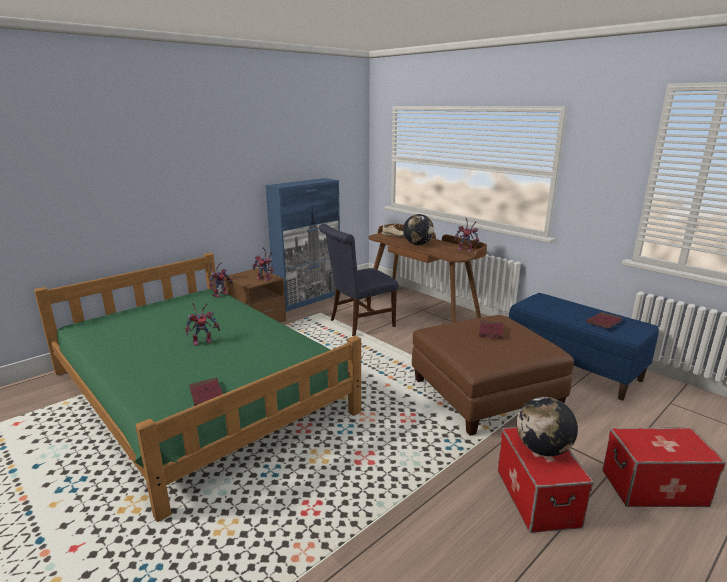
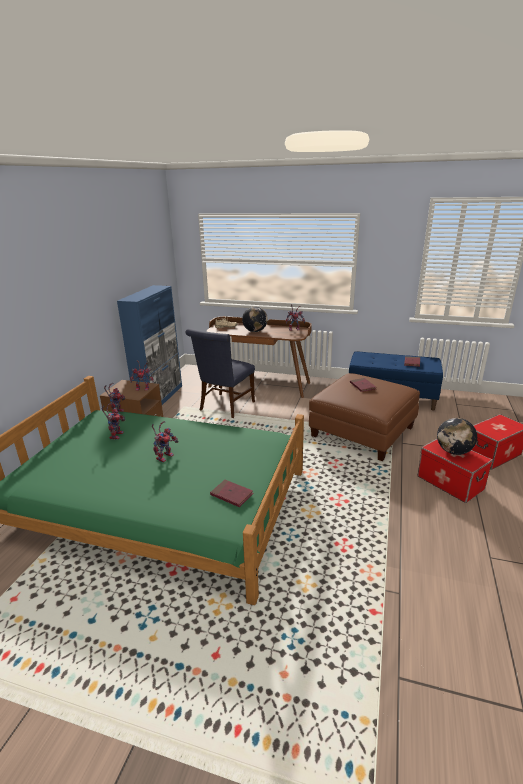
camera: 30 degrees left, 5 degrees up
(193, 312) = (116, 434): none -> toy robot

